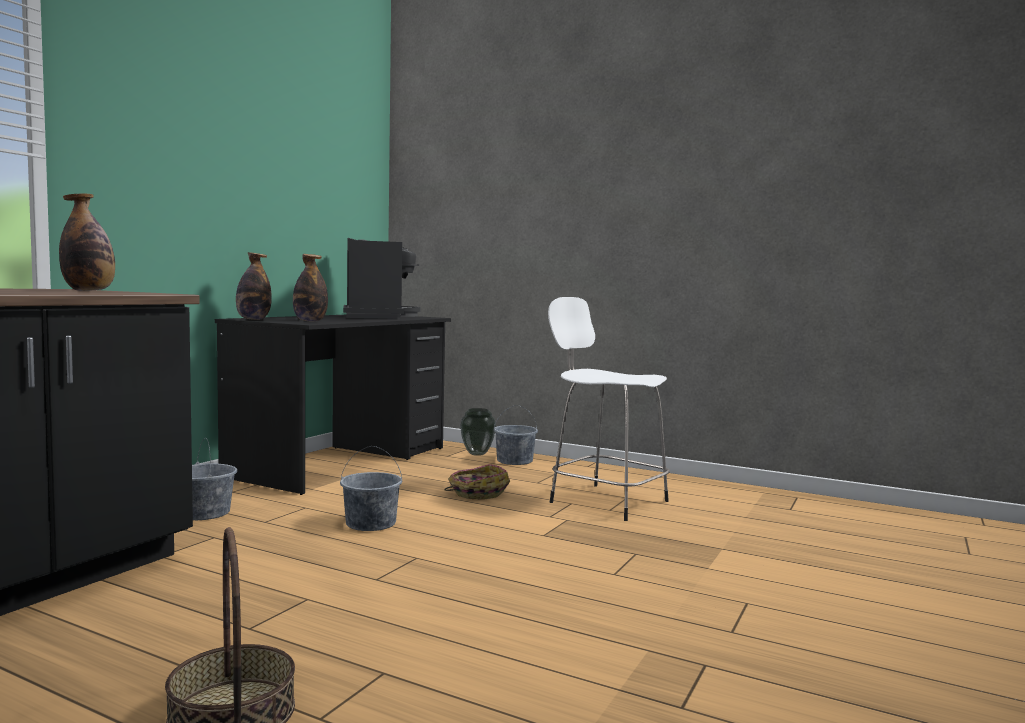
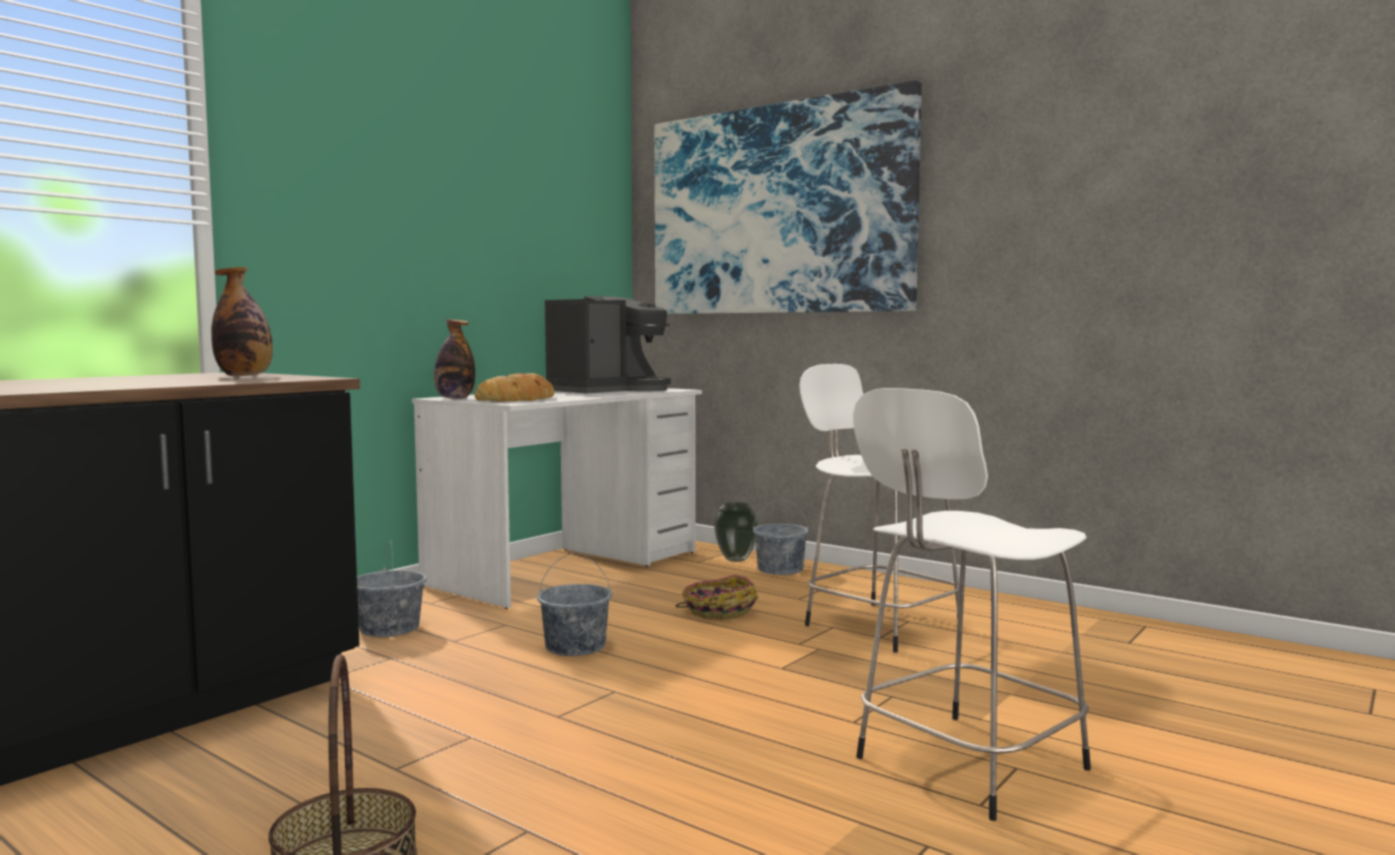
camera: 10 degrees right, 0 degrees up
(310, 321) = (518, 399): bottle -> bread
(342, 462) = (567, 568): black desk -> white desk
(376, 317) = (608, 390): coffee machine -> coffee machine turned 45 degrees clockwise
(513, 177) = (778, 210): none -> picture
(710, 603) = (965, 766): none -> white stool

